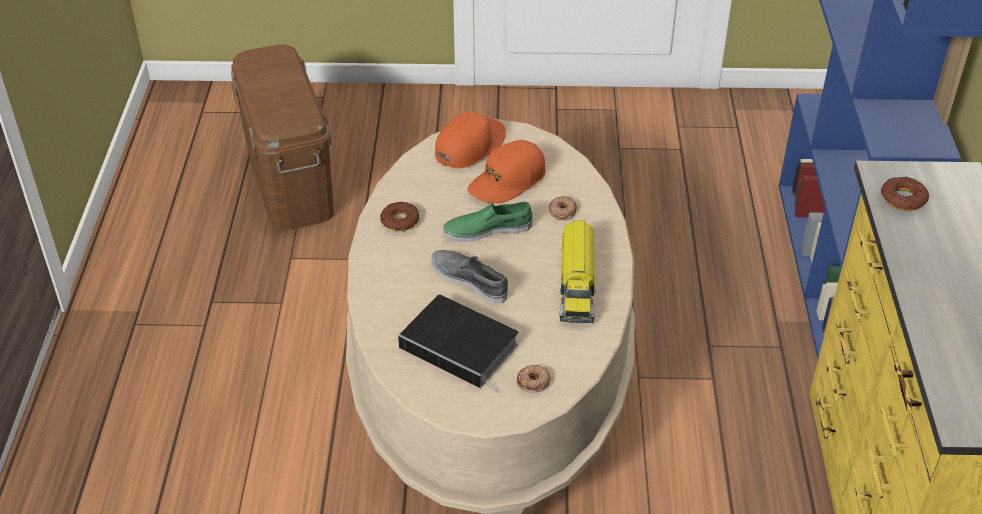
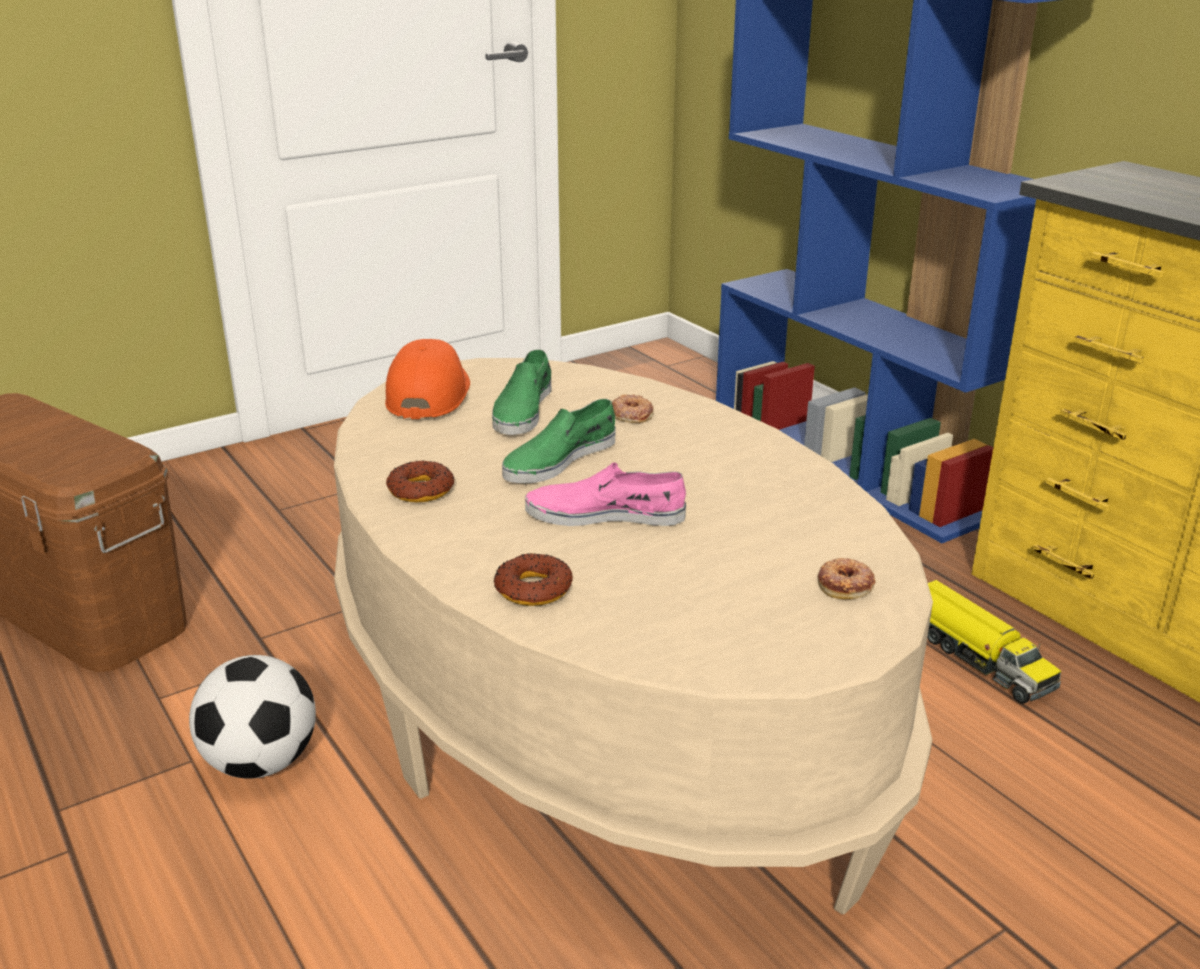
camera: 35 degrees left, 15 degrees down
(309, 320) = (261, 763): none -> football
(462, 347) = (696, 587): book -> none
(470, 280) = (605, 514): grey shoe -> pink shoe
(507, 181) = (523, 410): orange cap -> green shoe
(577, 283) = (748, 470): toy truck -> toy truck (977, 657)
(903, 198) = (1120, 190): donut -> donut (533, 589)

